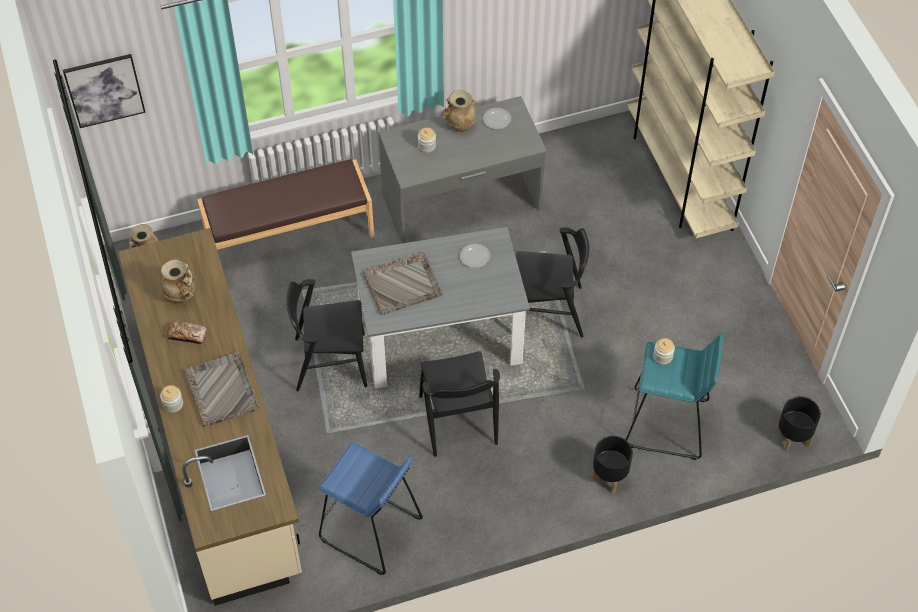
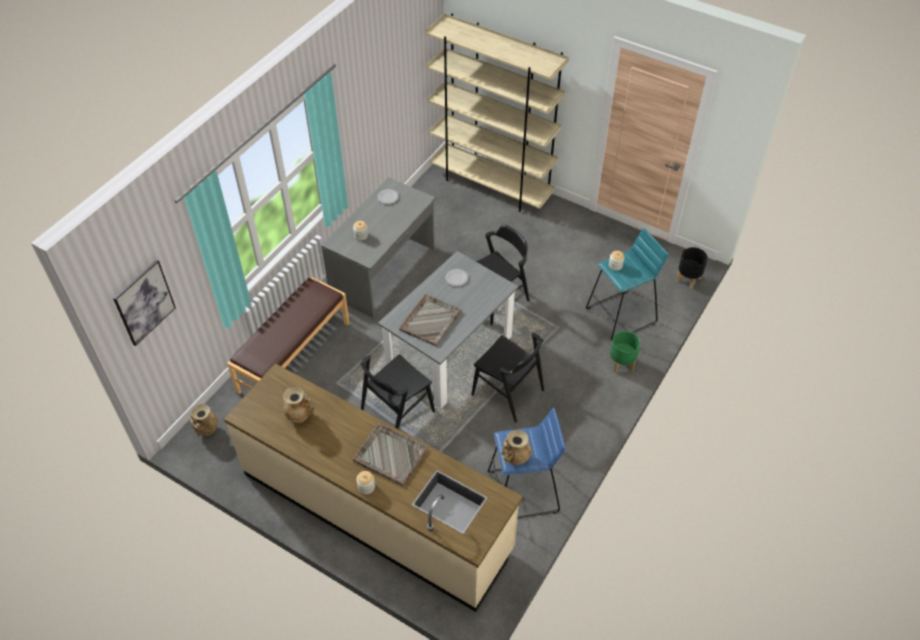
camera: 40 degrees left, 5 degrees down
(187, 335) = (330, 437): bread -> none
(460, 125) = (369, 212): beige vase -> beige vase (515, 458)
(609, 477) = (621, 364): black planter -> green planter

